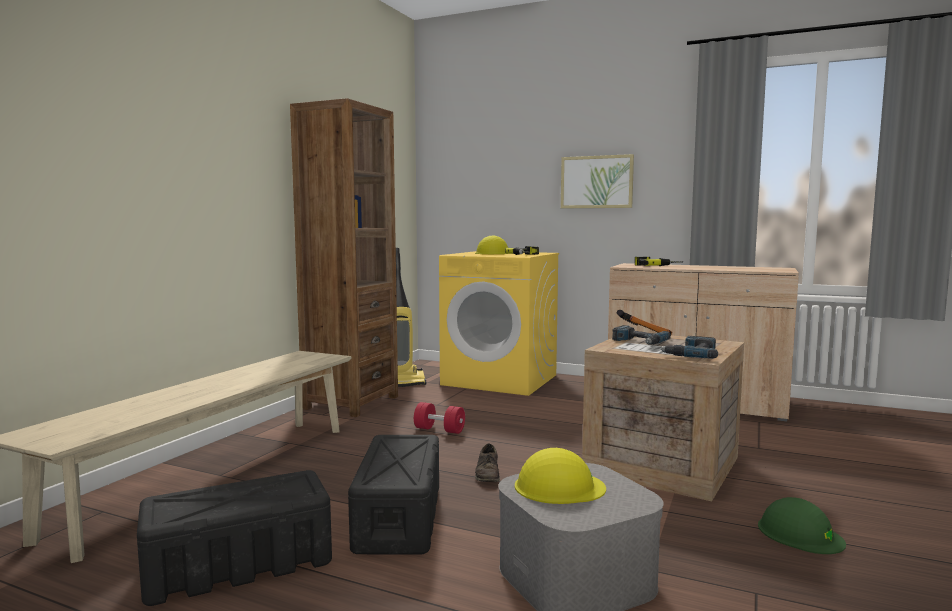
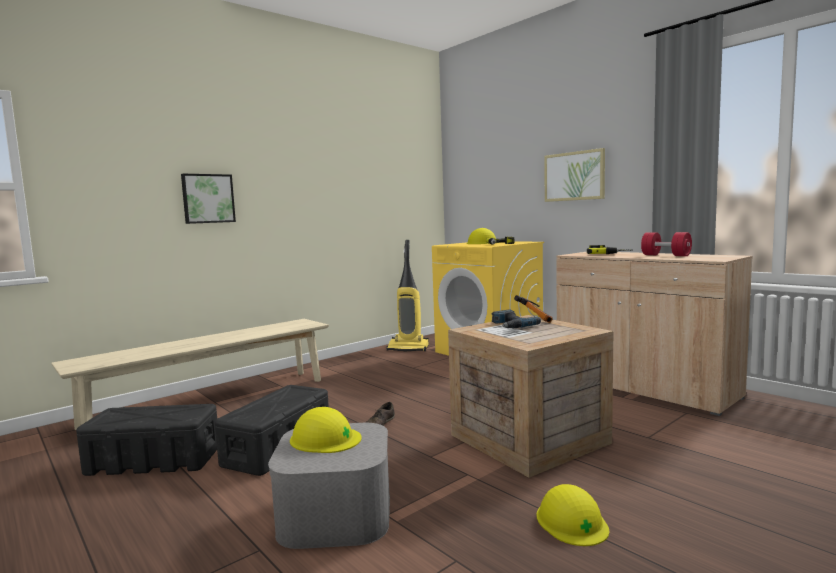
camera: 25 degrees right, 0 degrees up
(181, 180) = (208, 198): none -> picture
(351, 402) = (355, 360): brown bookcase -> none
(439, 430) = (388, 387): red dumbbell -> red dumbbell (665, 255)
(691, 354) = (529, 339): power drill -> none
(799, 534) = (571, 521): green hard hat -> yellow hard hat

